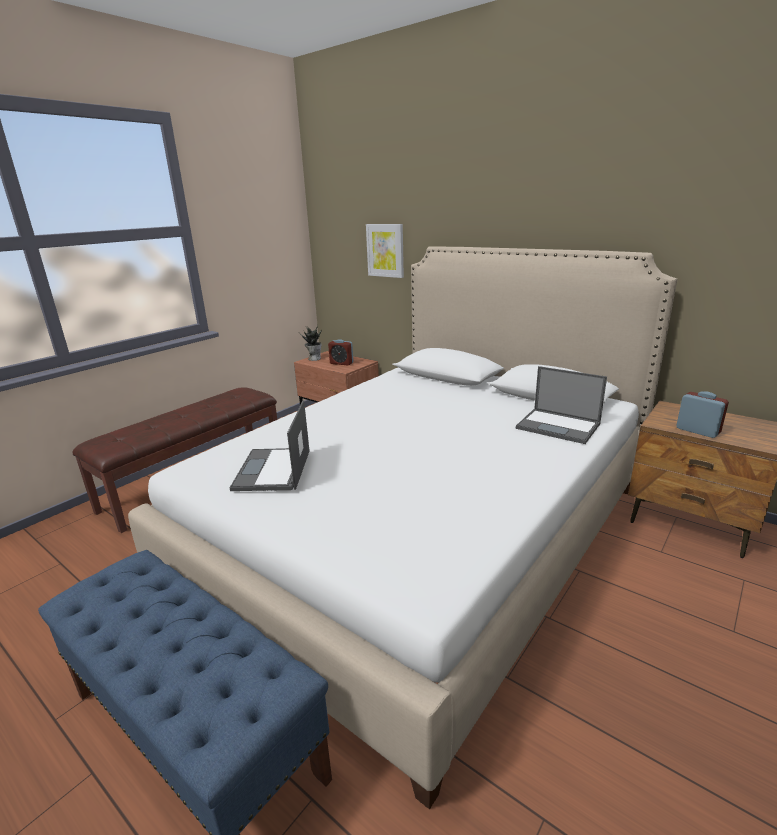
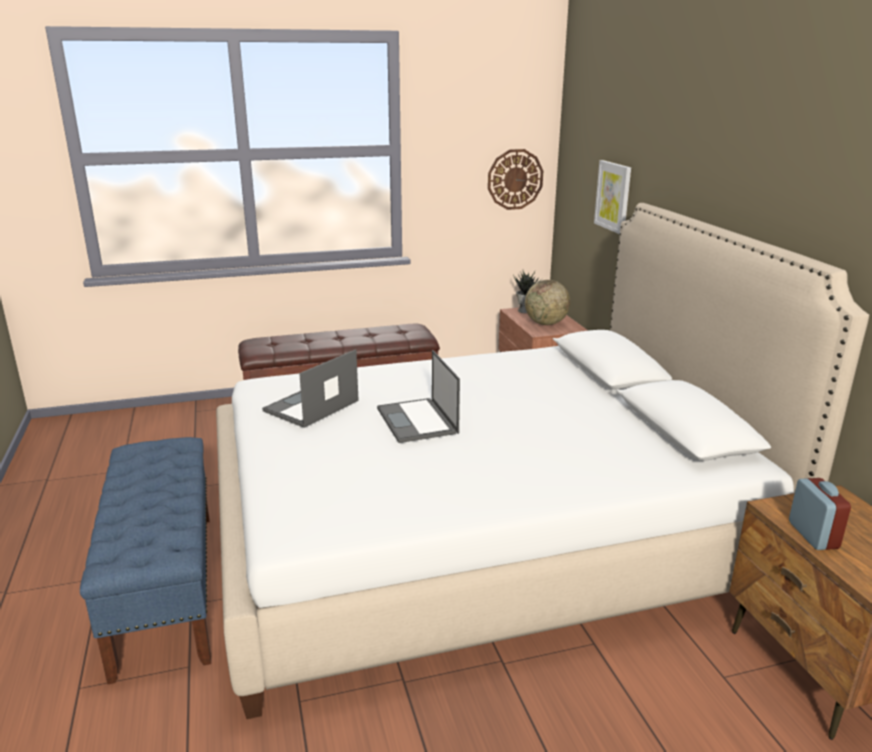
camera: 35 degrees right, 0 degrees up
(283, 252) = (515, 179): none -> wall clock
(341, 363) = (546, 323): alarm clock -> globe
(559, 426) = (630, 464): laptop -> laptop (418, 421)

